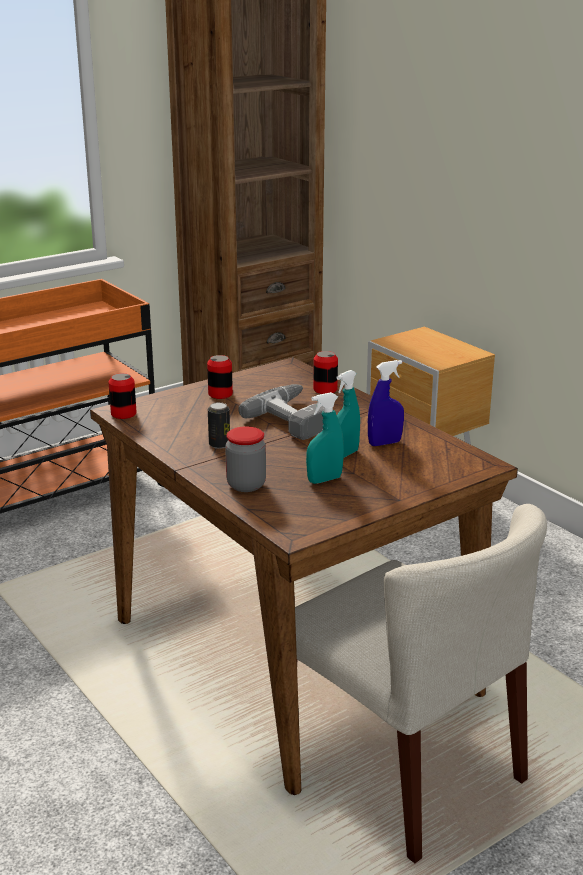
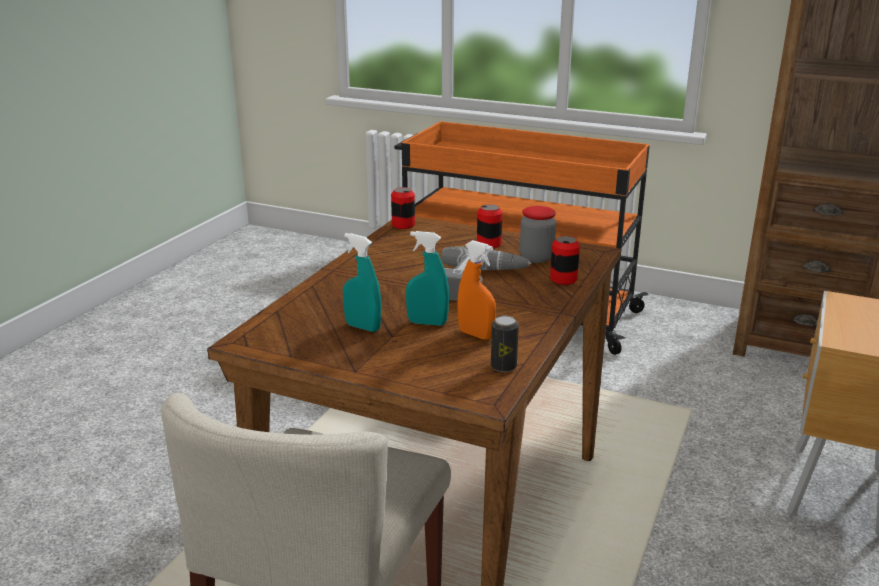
camera: 60 degrees right, 0 degrees up
(219, 444) = (386, 270): can -> can (503, 366)
(246, 485) = (319, 299): jar -> jar (536, 258)
(384, 443) = (476, 335): blue spray bottle -> orange spray bottle

